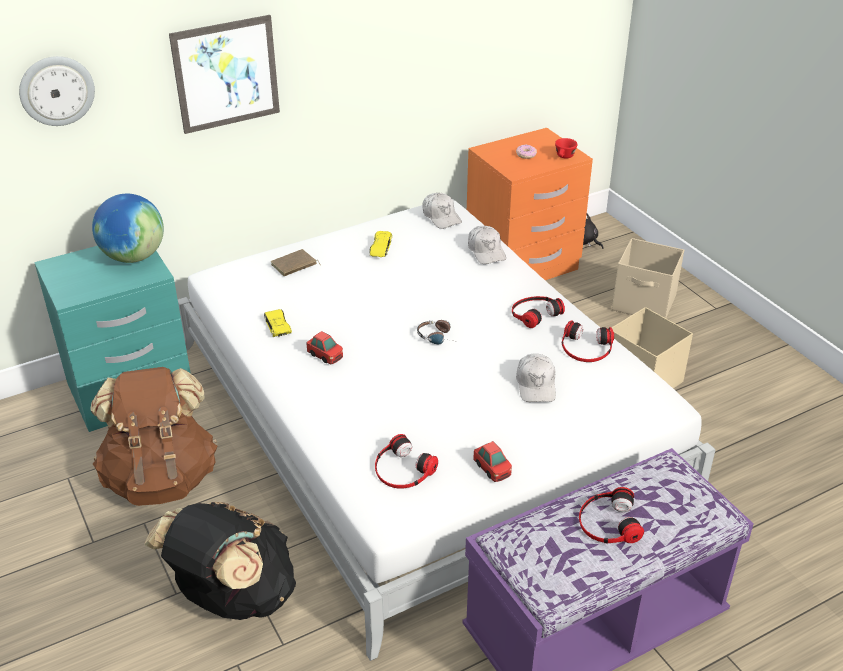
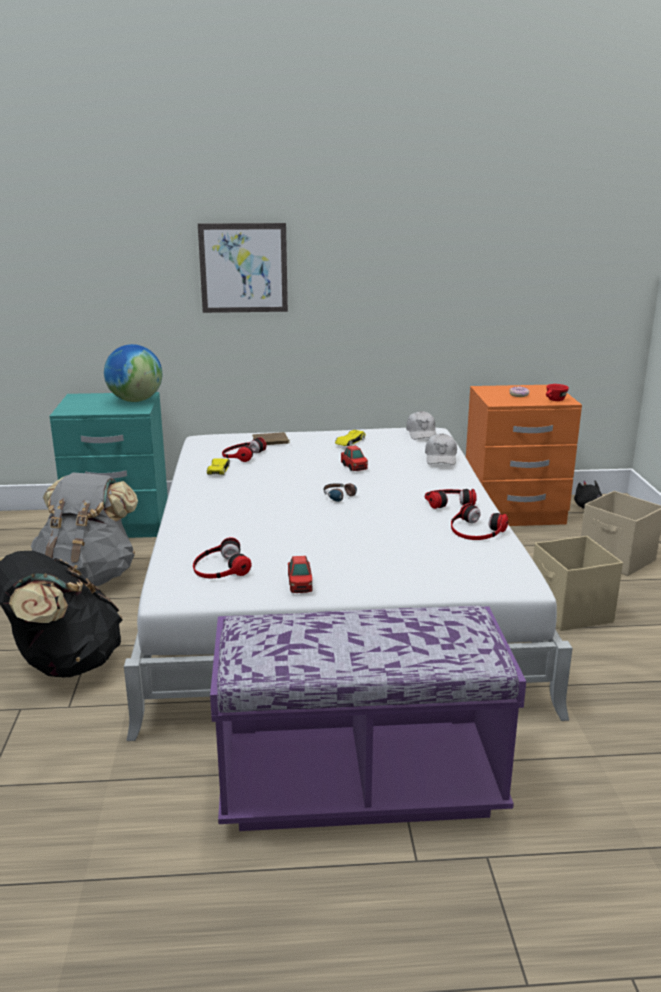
camera: 25 degrees right, 15 degrees down
(57, 90) = (103, 254): wall clock -> none
(162, 478) = (88, 577): brown backpack -> grey backpack
(325, 355) = (235, 491): toy car -> toy car (354, 467)
(536, 385) = (401, 543): white cap -> none
(608, 522) = (358, 635): headphones -> headphones (241, 454)

